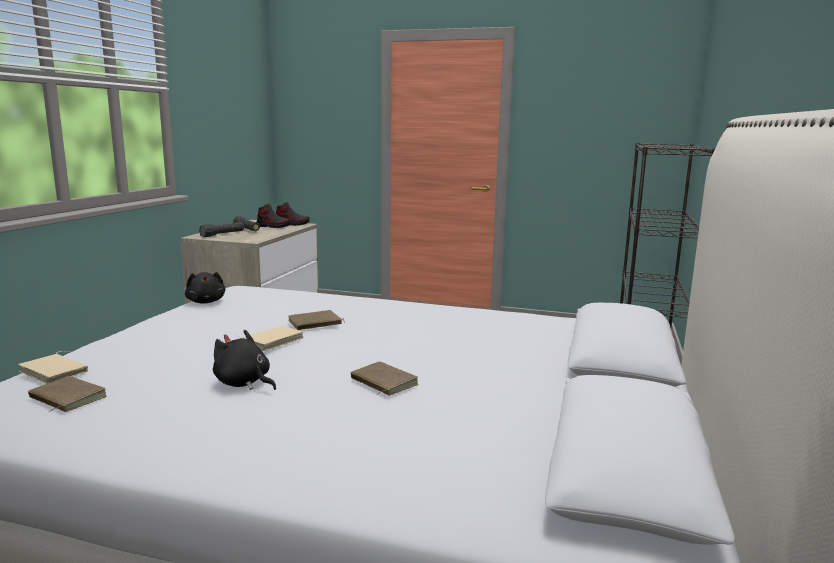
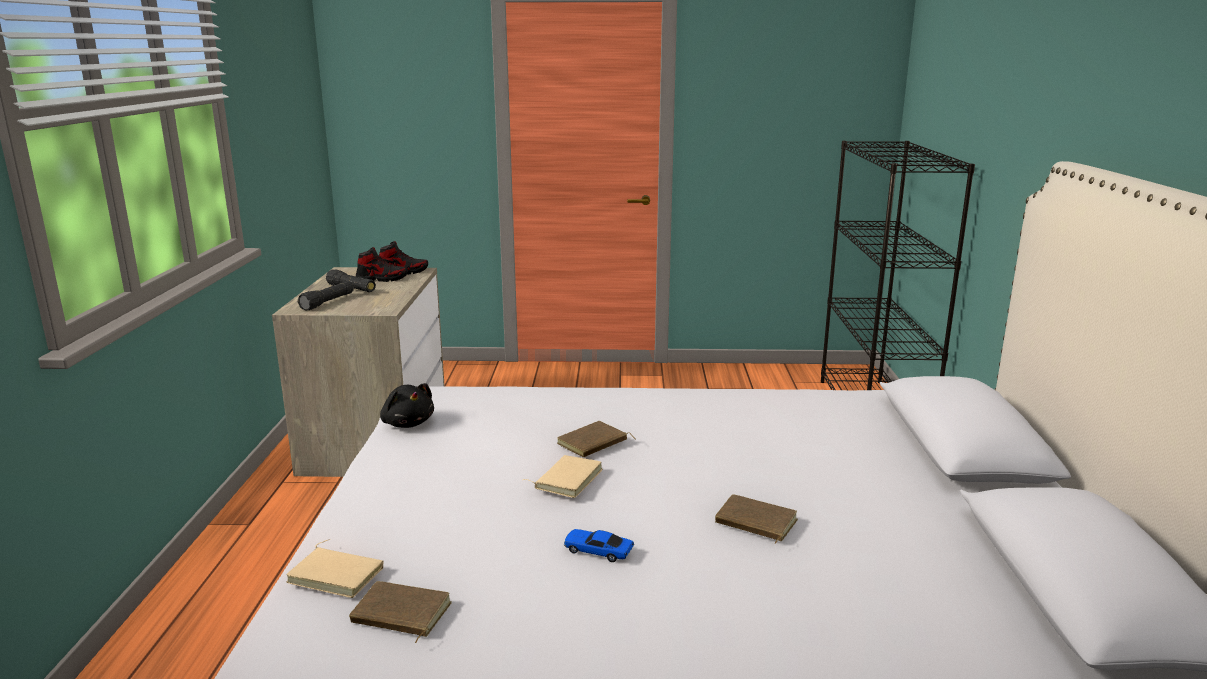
camera: 15 degrees left, 5 degrees up
(244, 383) = (598, 551): black plush toy -> toy car

